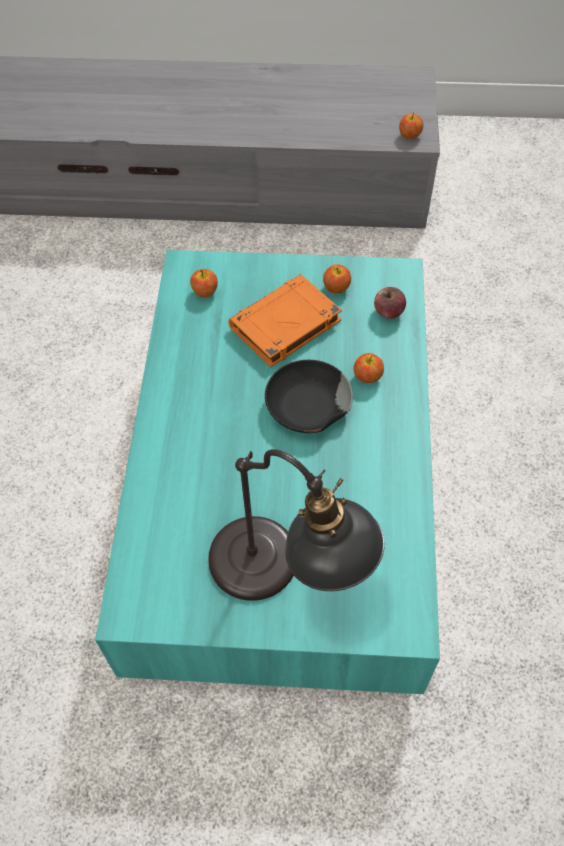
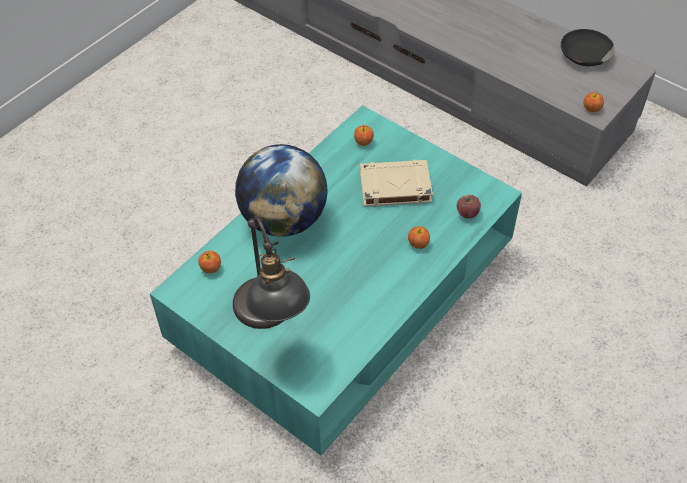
camera: 35 degrees right, 5 degrees down
(190, 437) = (284, 219): none -> globe
(284, 325) = (394, 187): orange book -> beige book
(306, 406) = (365, 240): black bowl -> black bowl (584, 55)
(336, 288) = (447, 181): apple -> apple (210, 268)

